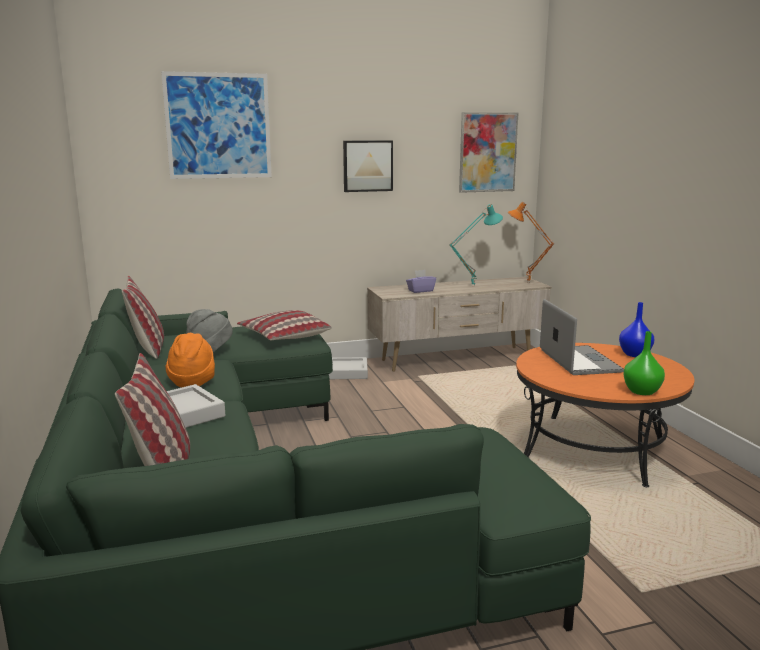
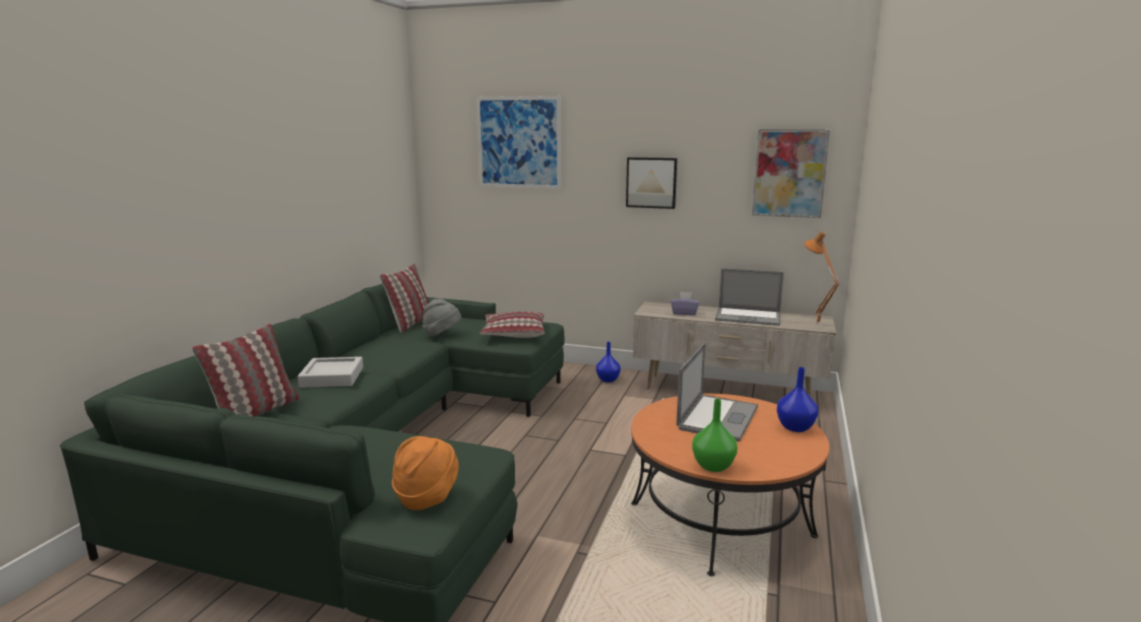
camera: 35 degrees right, 0 degrees up
(192, 381) = (384, 355): orange hat -> orange hat (427, 497)
(347, 372) = (607, 379): grey tray -> blue vase
(473, 286) = (748, 317): turquoise table lamp -> laptop

